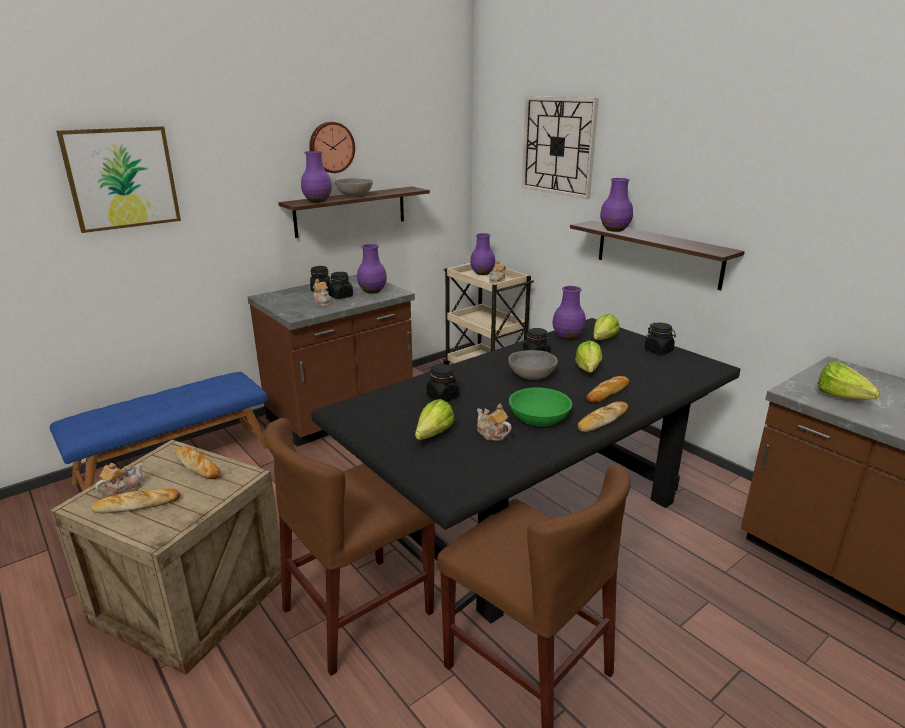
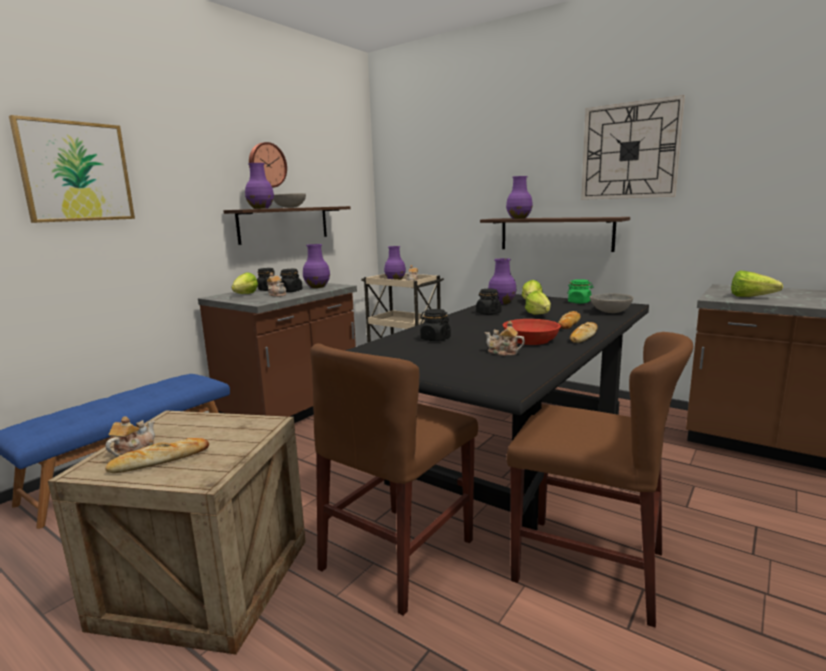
camera: 15 degrees left, 10 degrees down
(198, 466) = (210, 424): bread -> none
(430, 437) = (451, 360): lettuce -> lettuce (242, 295)
(531, 376) = (497, 322): grey bowl -> grey bowl (609, 312)
(539, 416) = (530, 340): green bowl -> red bowl
(558, 146) = (456, 164): wall clock -> wall clock (630, 151)
(658, 350) = (579, 302): black jar -> green jar

